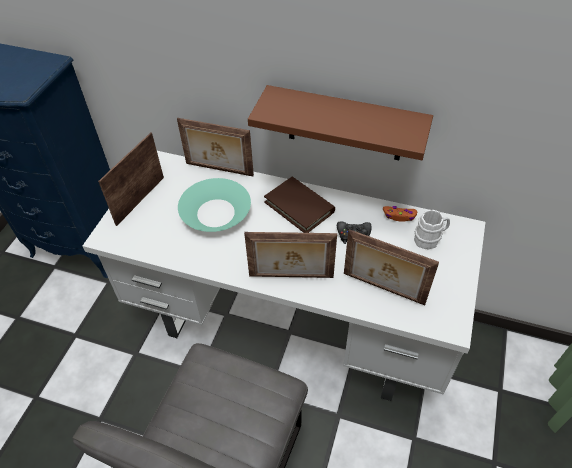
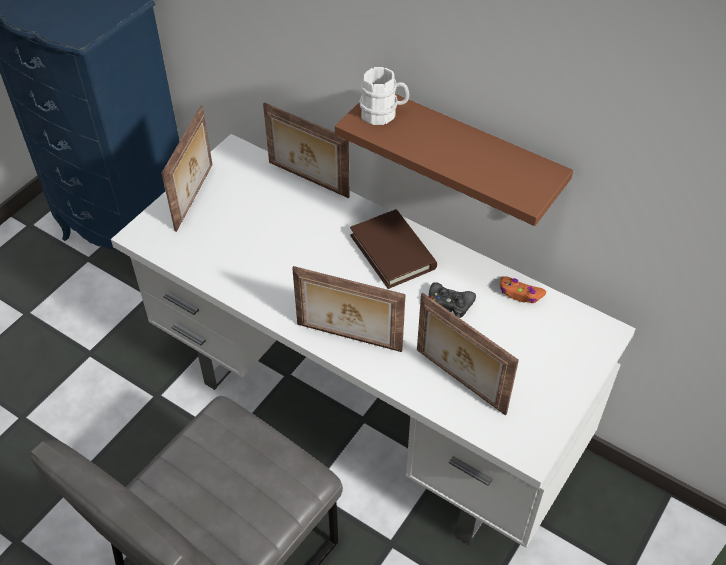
camera: 15 degrees right, 0 degrees up
(139, 200) = (195, 197): picture frame -> picture frame turned 150 degrees clockwise
(215, 213) = (283, 235): turquoise bowl -> none
(430, 239) = (548, 333): white mug -> white mug (383, 114)

